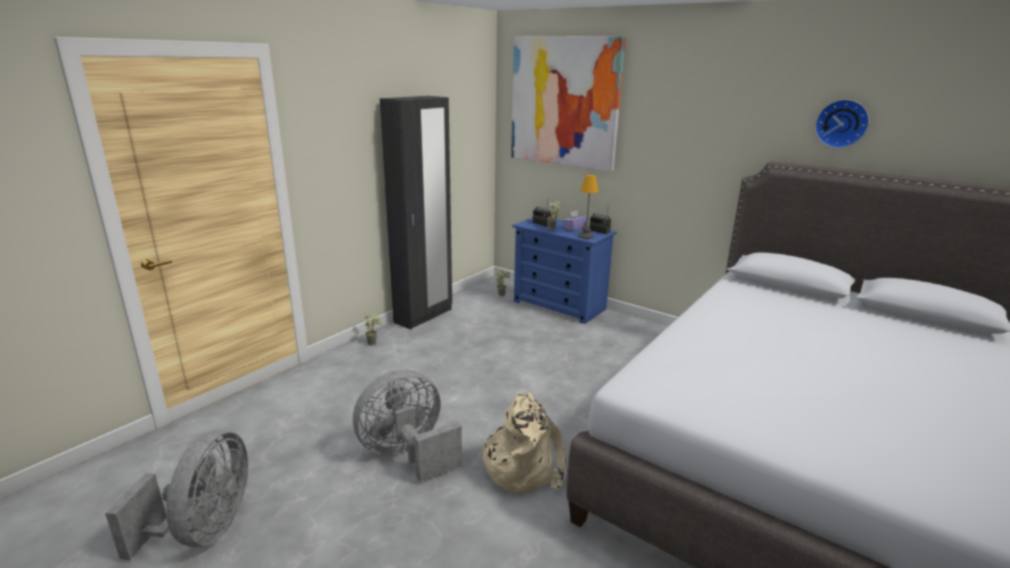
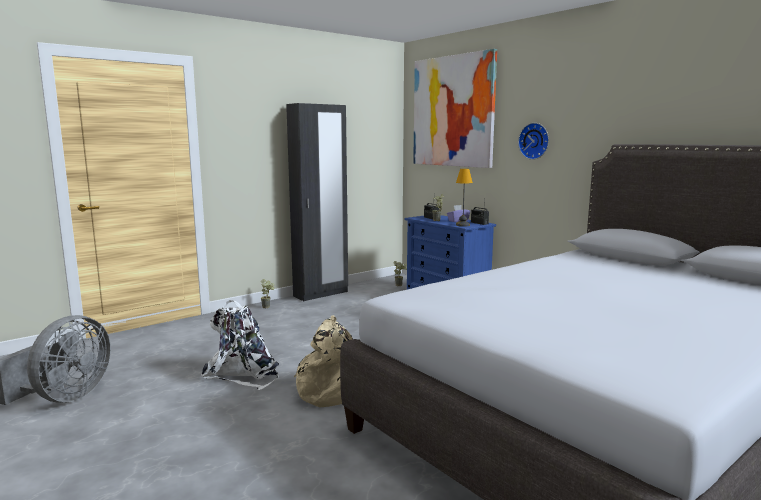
camera: 15 degrees right, 10 degrees down
(408, 454) = (244, 373): grey fan -> white backpack
(842, 123) = (680, 102): wall clock -> wall clock (535, 141)

